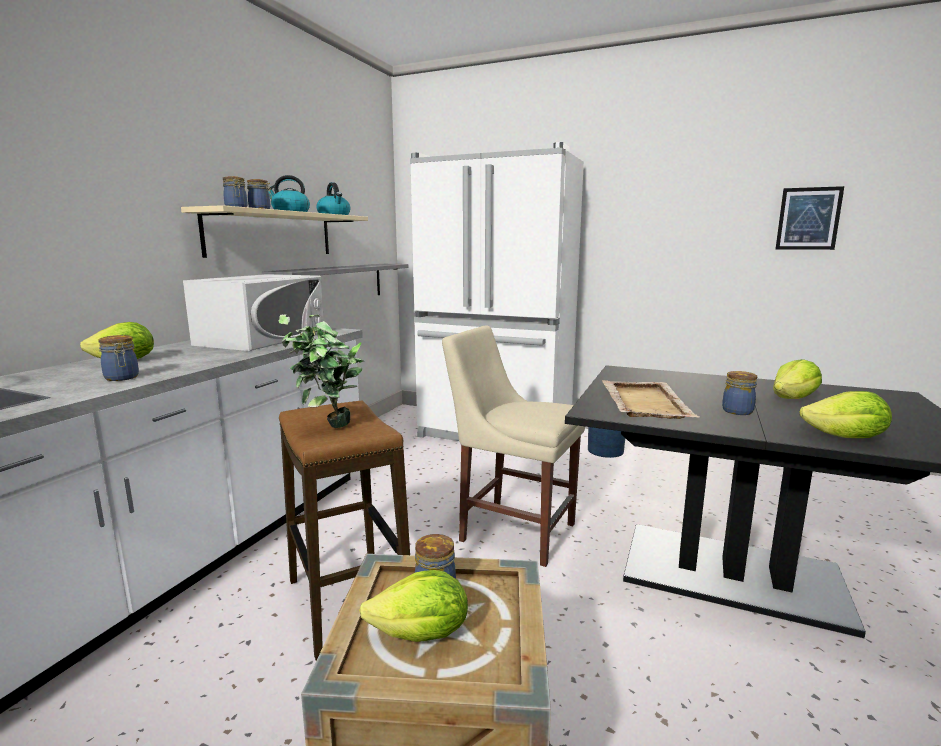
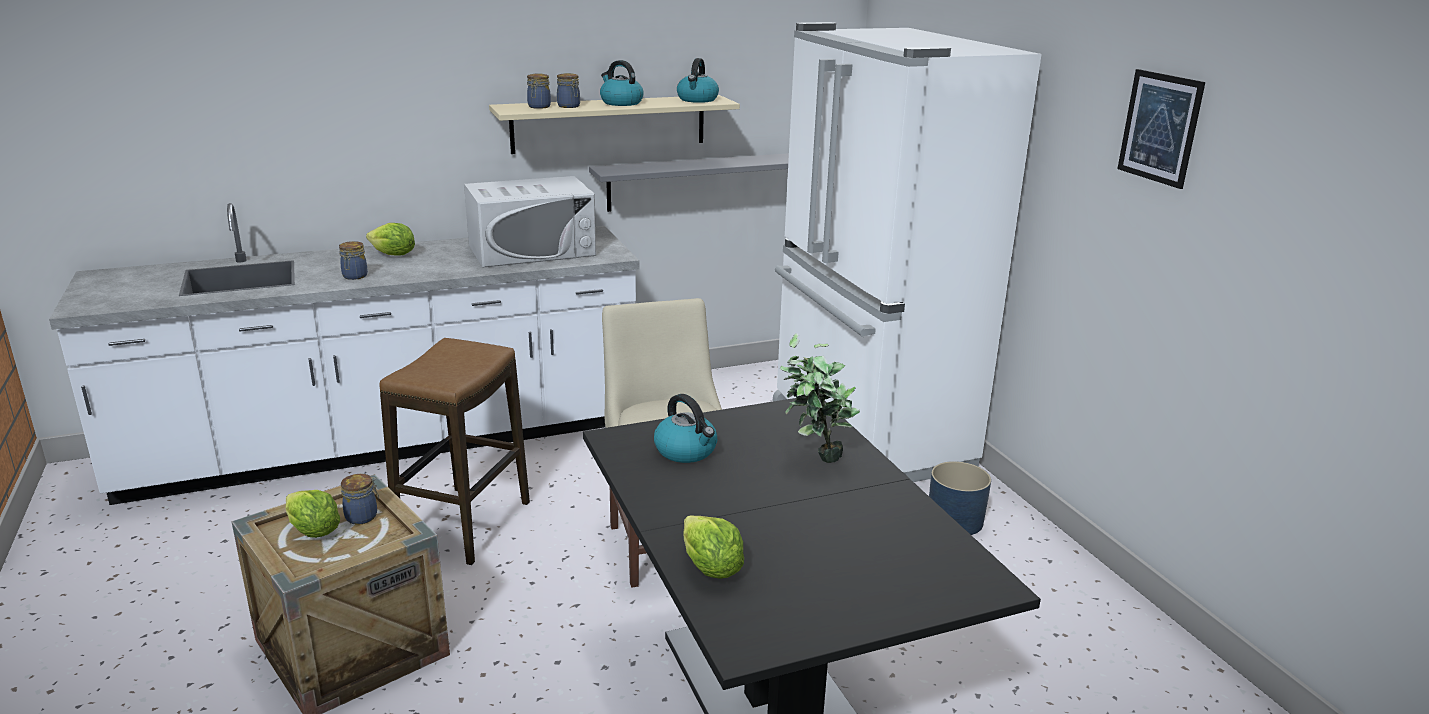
camera: 45 degrees right, 10 degrees up
(326, 429) = (429, 367): potted plant -> potted plant (814, 459)
(645, 402) = (686, 451): beige tray -> kettle
(737, 411) = (728, 500): jar -> none
(793, 399) = (839, 521): lettuce -> none
(808, 218) = (1327, 248): picture -> picture (1159, 128)

